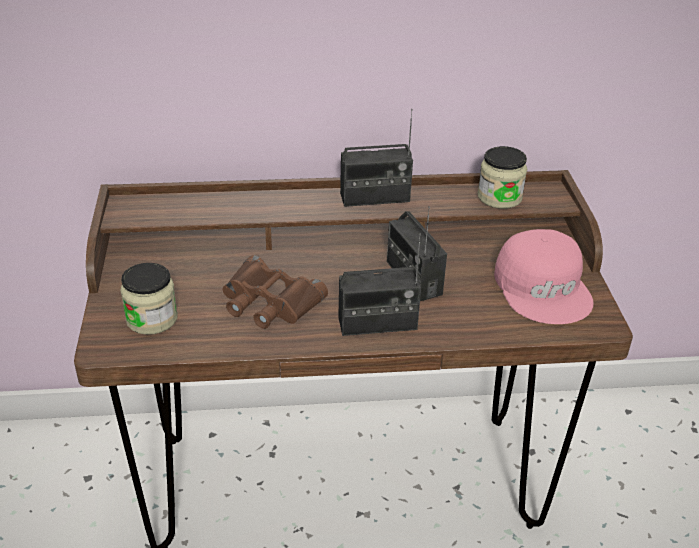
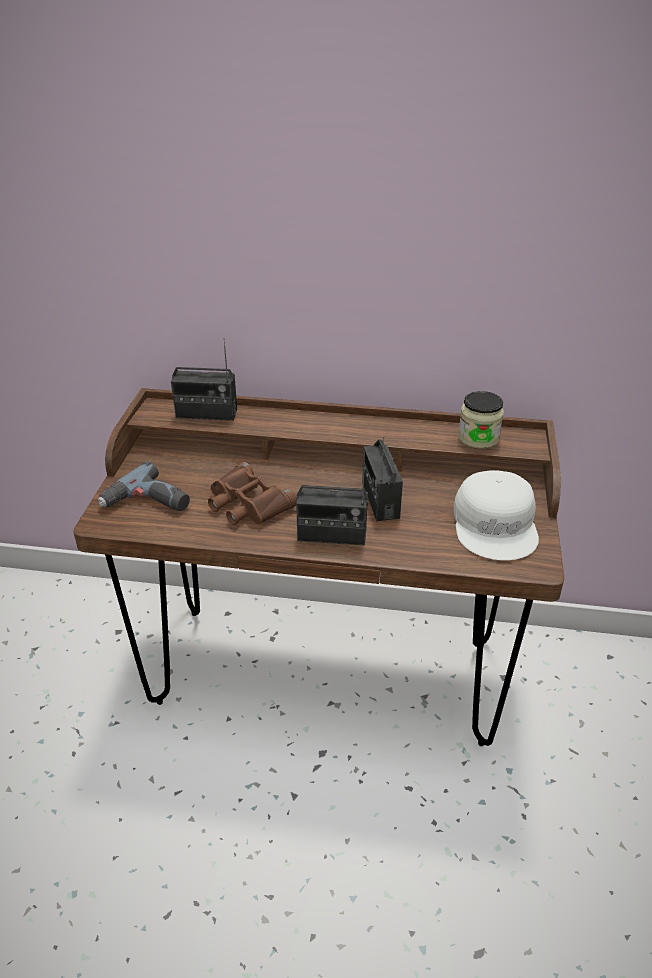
camera: 15 degrees right, 0 degrees up
(152, 319) = (147, 504): jar -> power drill
(375, 198) = (365, 425): radio -> radio (206, 413)
(544, 287) = (496, 524): pink cap -> white cap

